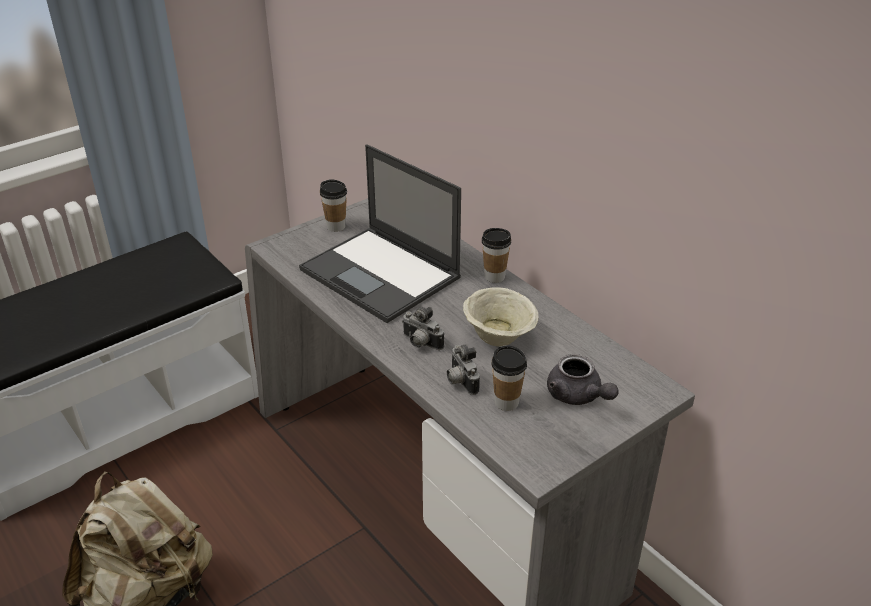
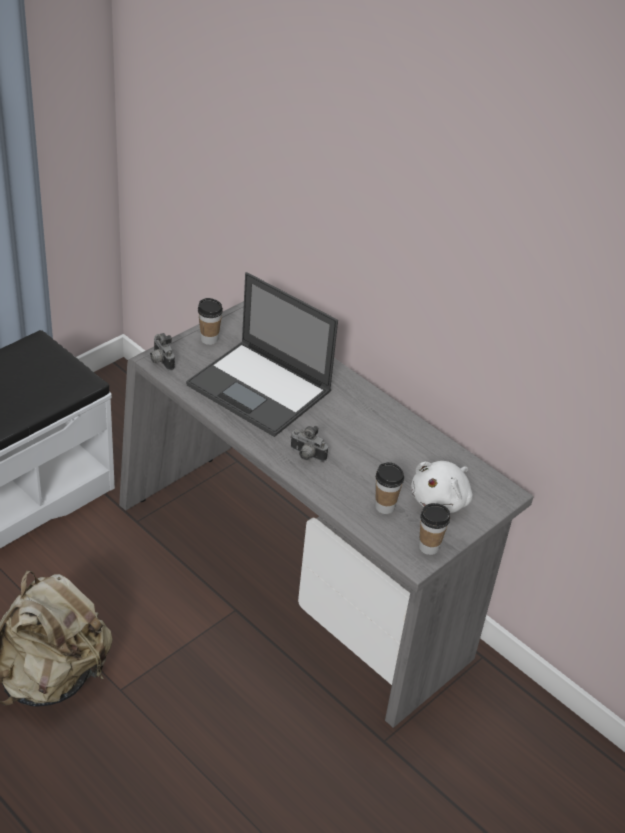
camera: 10 degrees left, 5 degrees up
(460, 381) = (344, 489): camera -> camera (160, 361)
(494, 277) = (360, 390): cup -> cup (429, 547)
(498, 337) = (371, 448): beige bowl -> none
(578, 396) = (441, 500): grey teapot -> white plush toy

